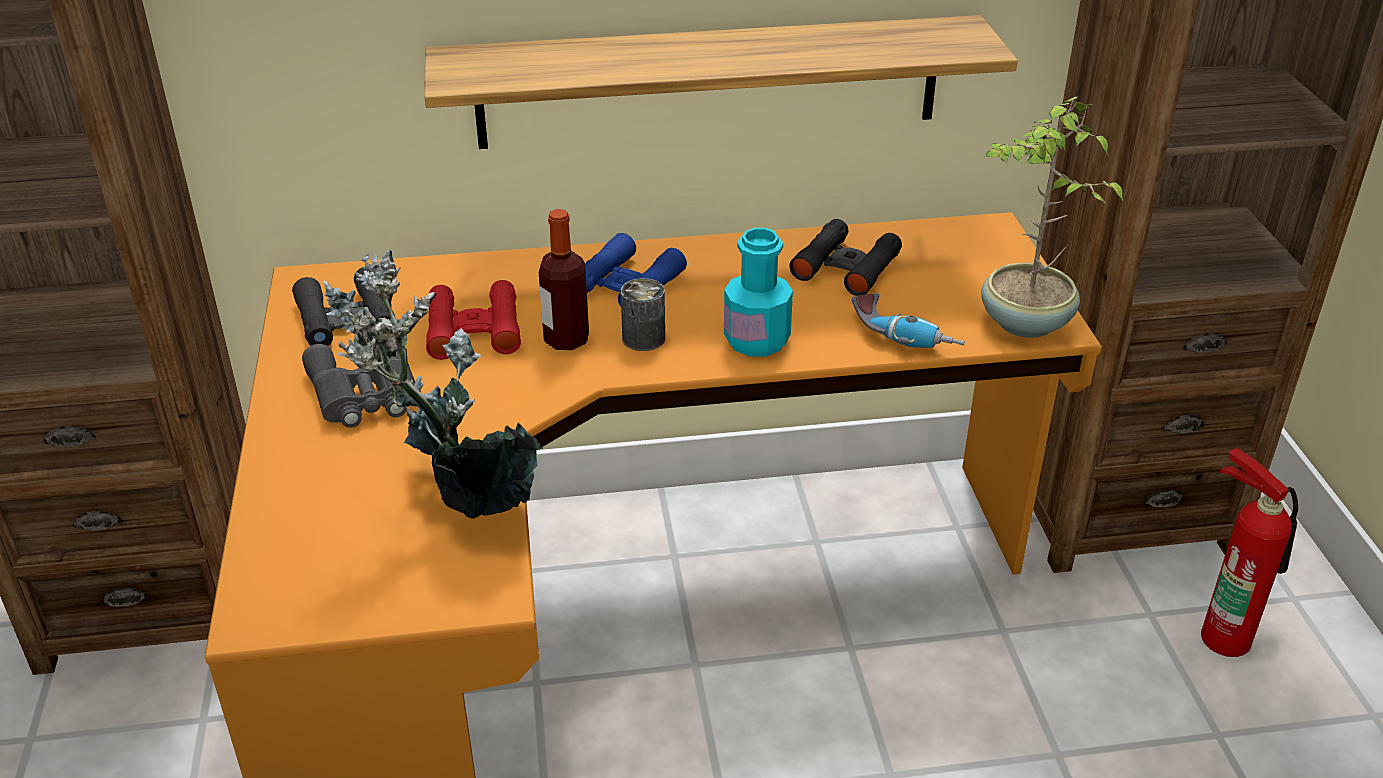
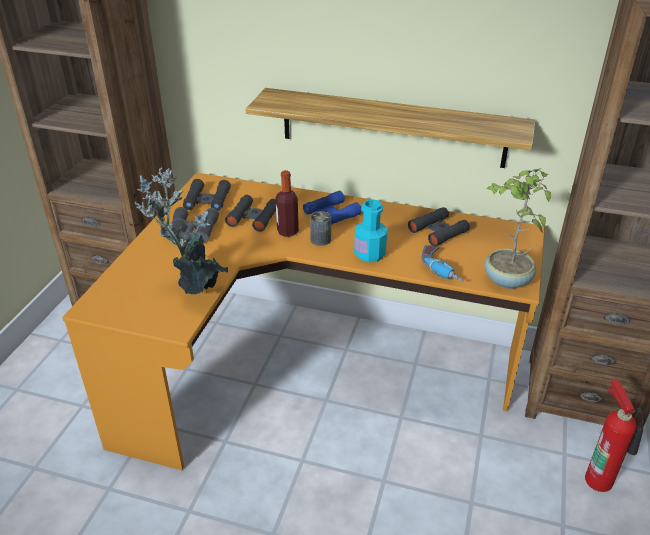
camera: 25 degrees right, 0 degrees up
(474, 329) = (253, 217): red binoculars -> black binoculars

